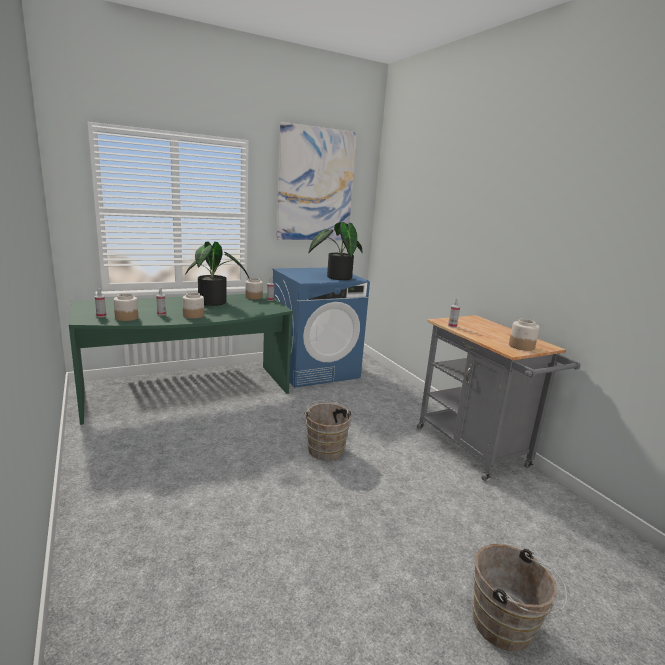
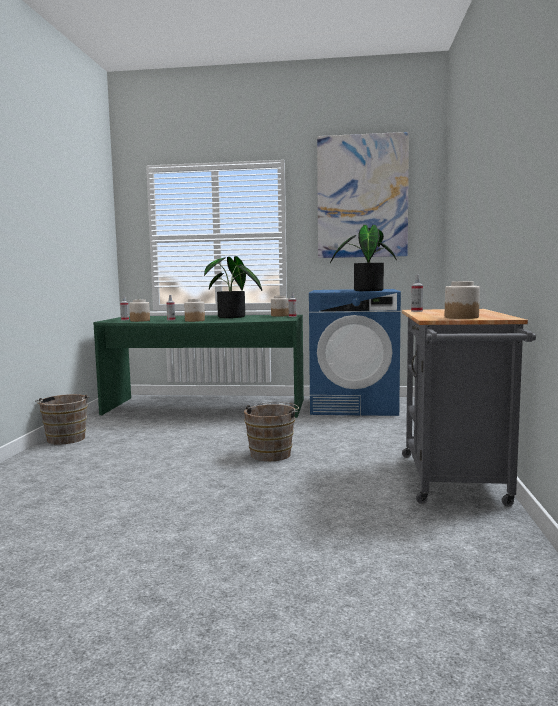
camera: 35 degrees right, 10 degrees down
(507, 628) = (250, 591): brown bucket -> brown bucket (65, 440)

